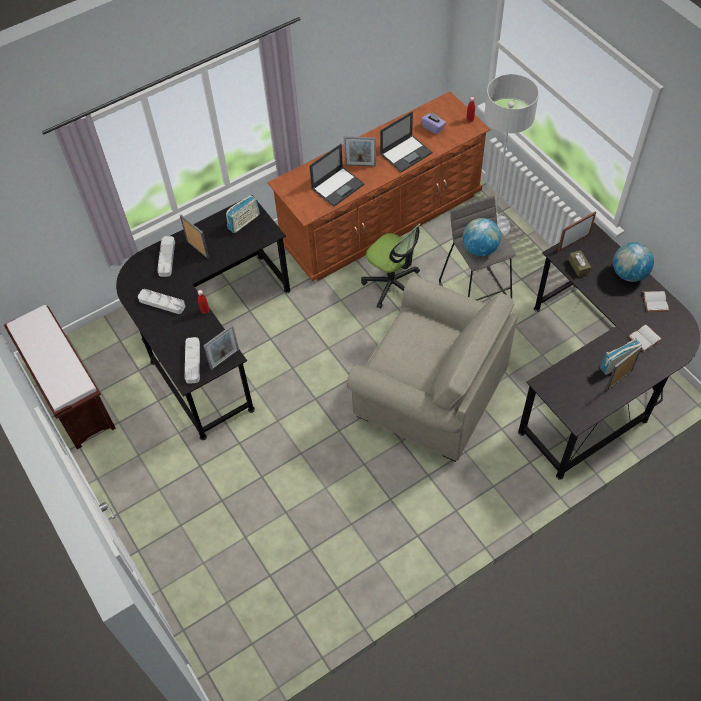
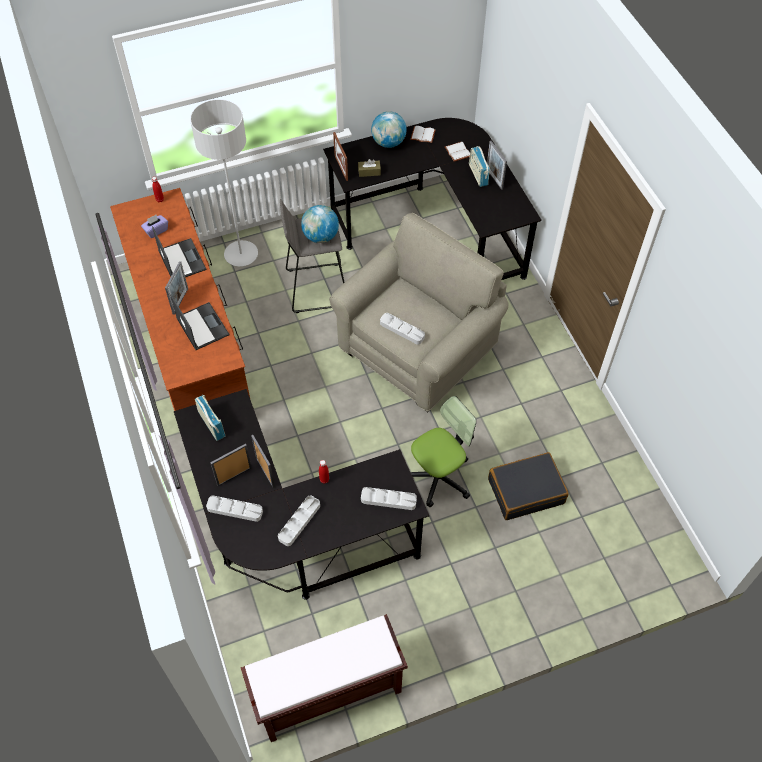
camera: 80 degrees left, 0 degrees up
(224, 359) = (393, 469): picture frame -> picture frame (265, 472)
(288, 518) = (526, 491): none -> black suitcase
(392, 285) = (281, 351): office chair -> office chair (438, 477)
(398, 345) = (402, 330): none -> grey tray

